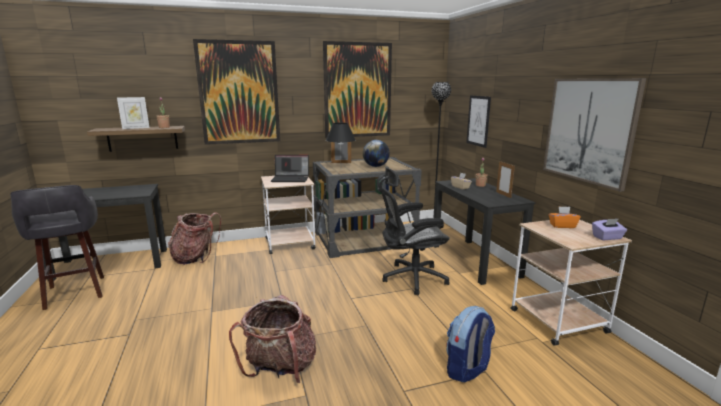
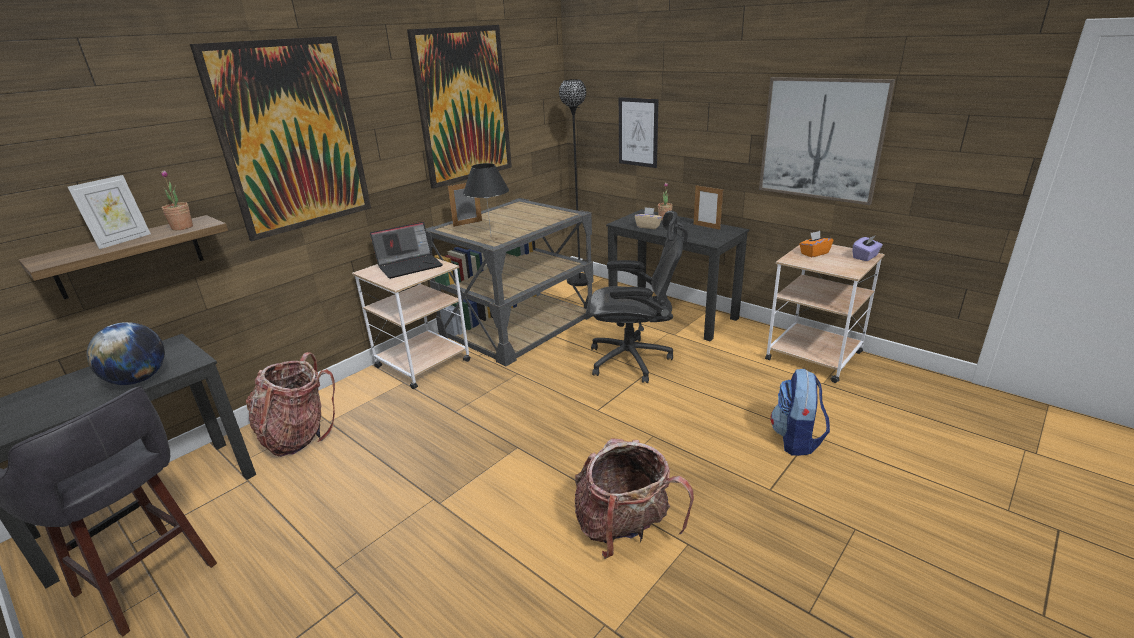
camera: 30 degrees left, 10 degrees up
(376, 166) = (525, 219): globe -> globe (138, 379)
(411, 279) = (634, 360): office chair -> office chair turned 135 degrees counterclockwise

